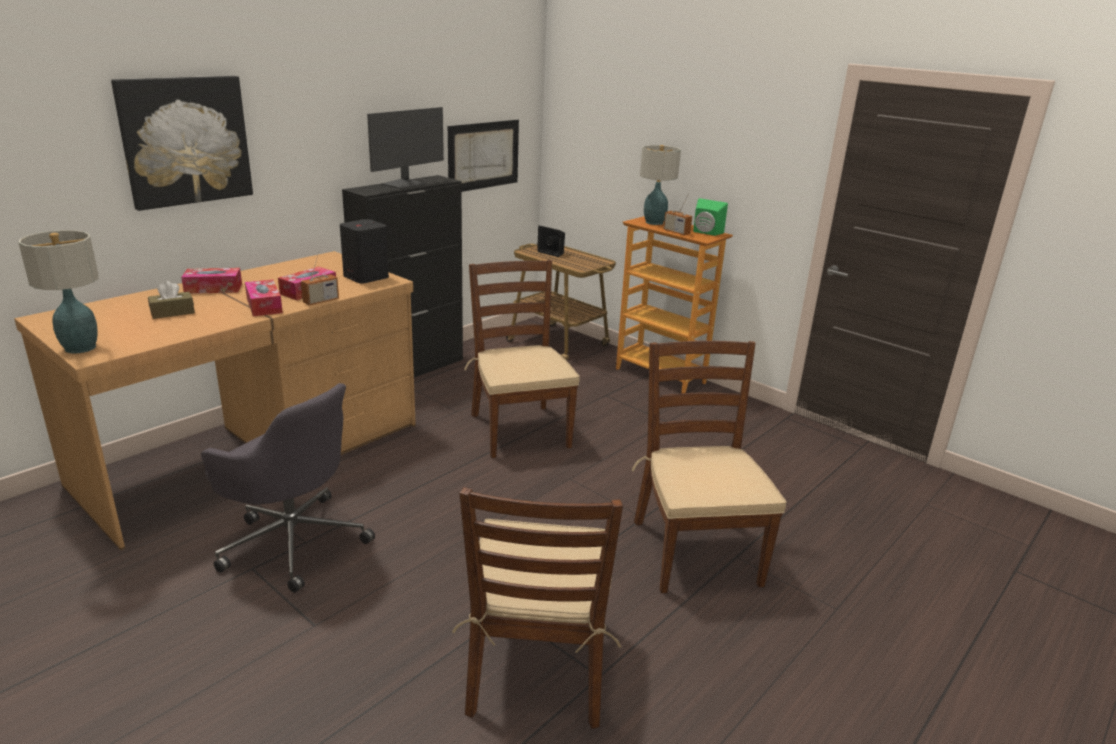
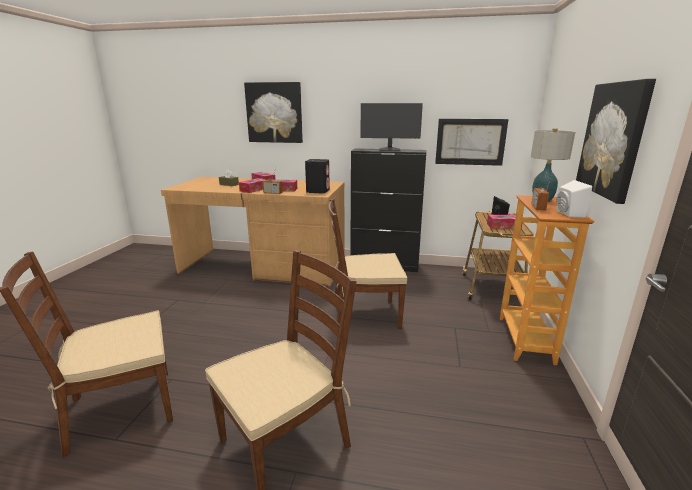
camera: 60 degrees right, 5 degrees down
(81, 348) = (181, 186): table lamp -> none
(293, 541) = (203, 299): grey office chair -> none
(519, 430) = (365, 315): brown chair -> brown chair turned 135 degrees counterclockwise
(577, 261) = (503, 226): none -> tissue box
(705, 233) = (567, 214): green speaker -> white speaker
(734, 158) = (613, 139): none -> picture

